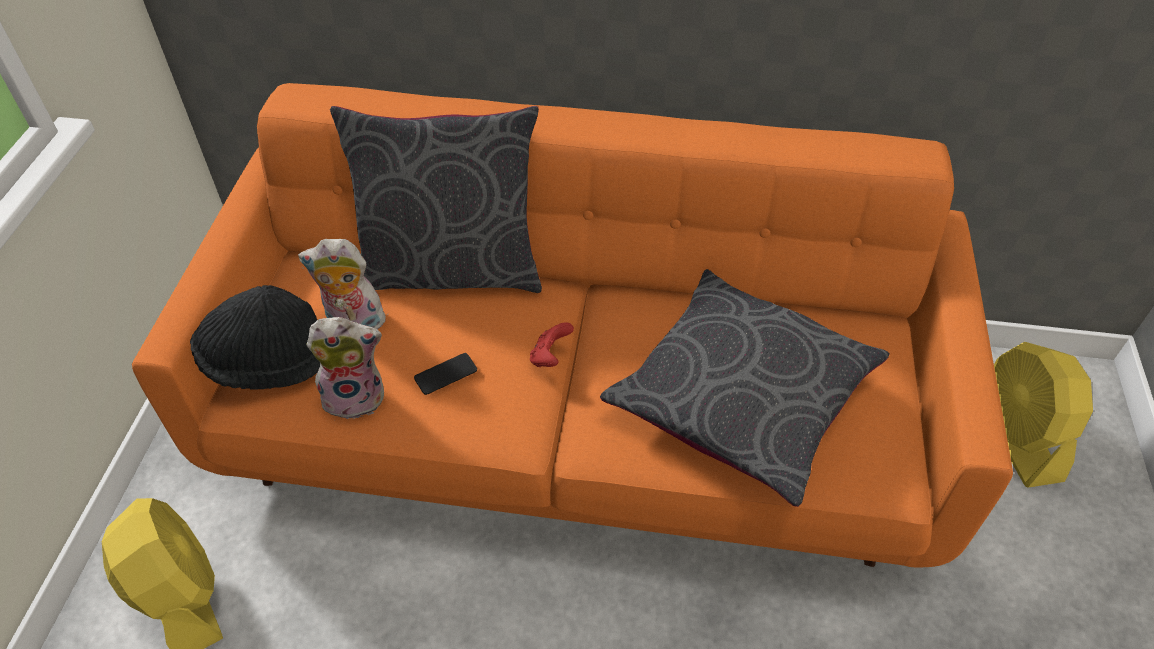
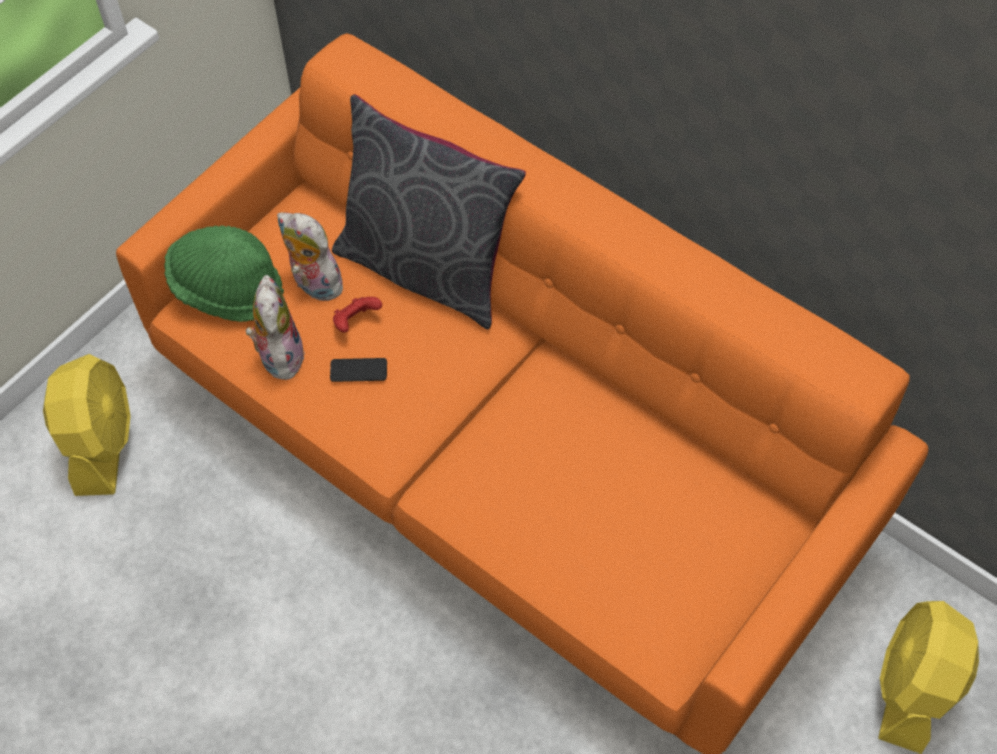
camera: 30 degrees right, 10 degrees up
(267, 361) = (227, 288): black hat -> green hat
(356, 396) = (279, 354): plush toy -> plush toy turned 120 degrees counterclockwise
(550, 357) = (456, 396): red game controller -> red game controller (356, 321)
(742, 395) = (592, 516): grey pillow -> none

